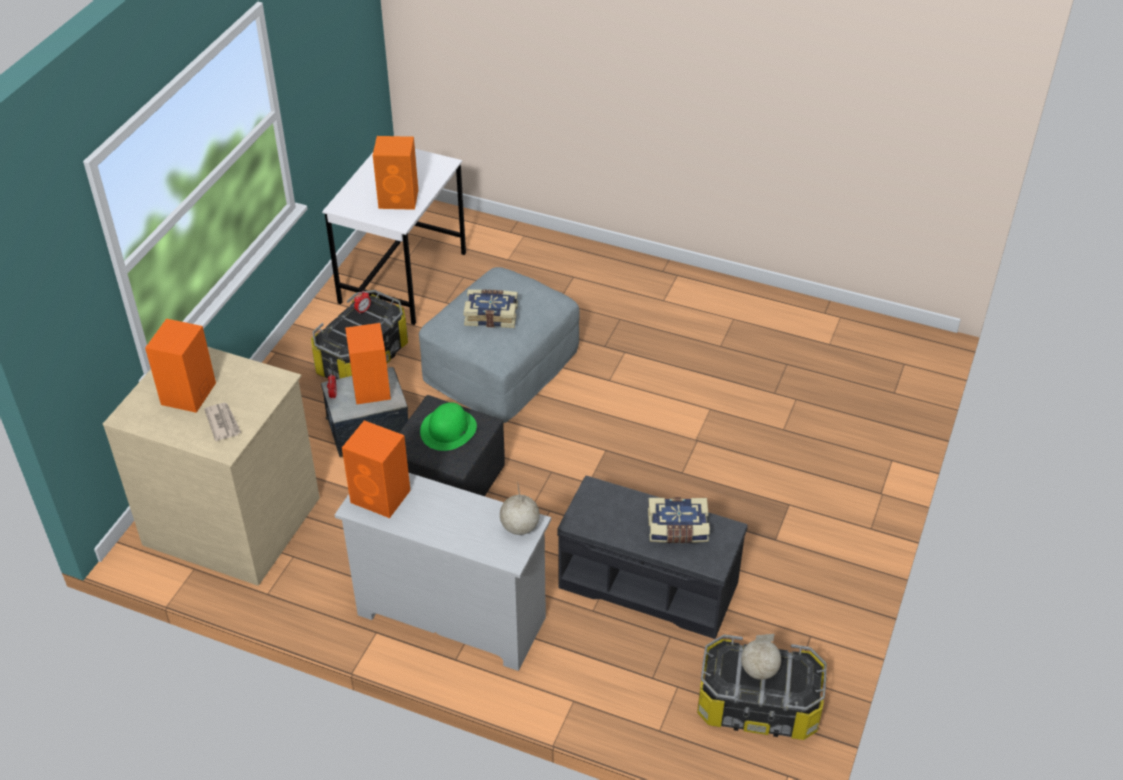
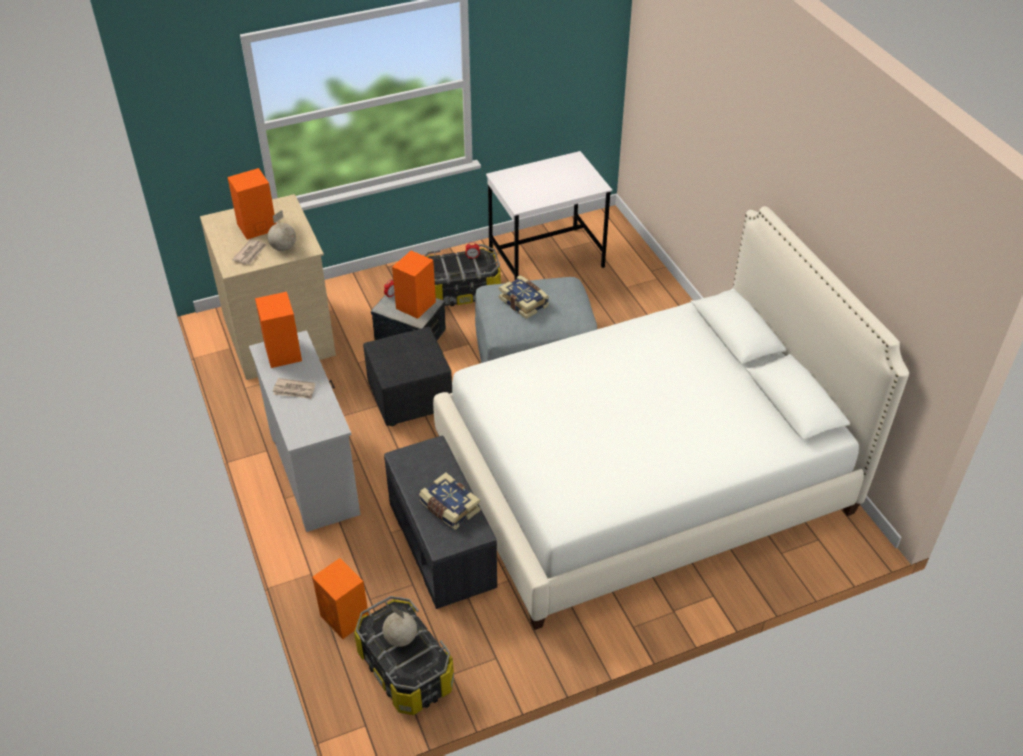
camera: 45 degrees right, 0 degrees up
(399, 199) = (539, 192): orange speaker -> orange speaker (345, 618)
(444, 520) = (294, 390): none -> newspaper
(448, 429) = (411, 354): green hat -> none
(519, 528) = (325, 425): globe -> globe (283, 248)
(729, 408) = (644, 477): none -> white bed

